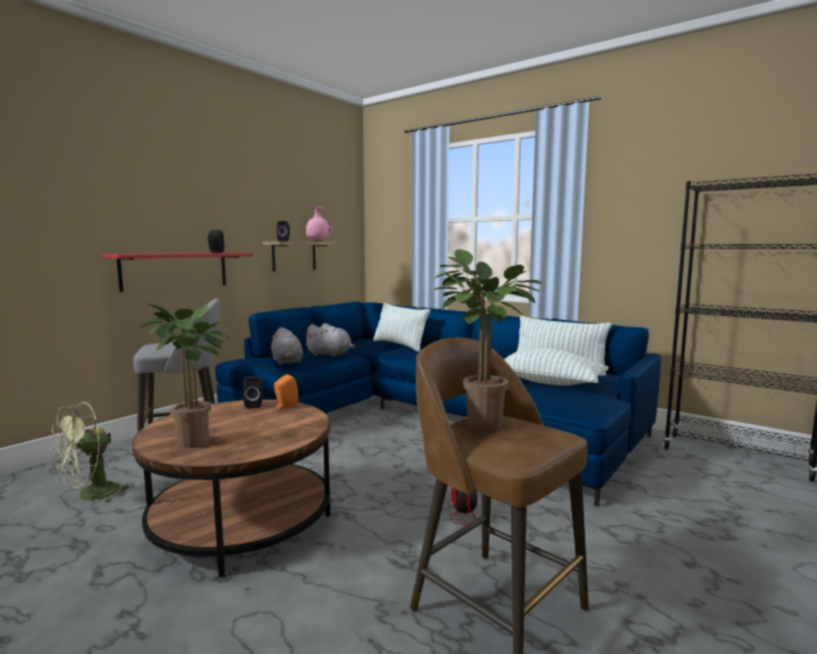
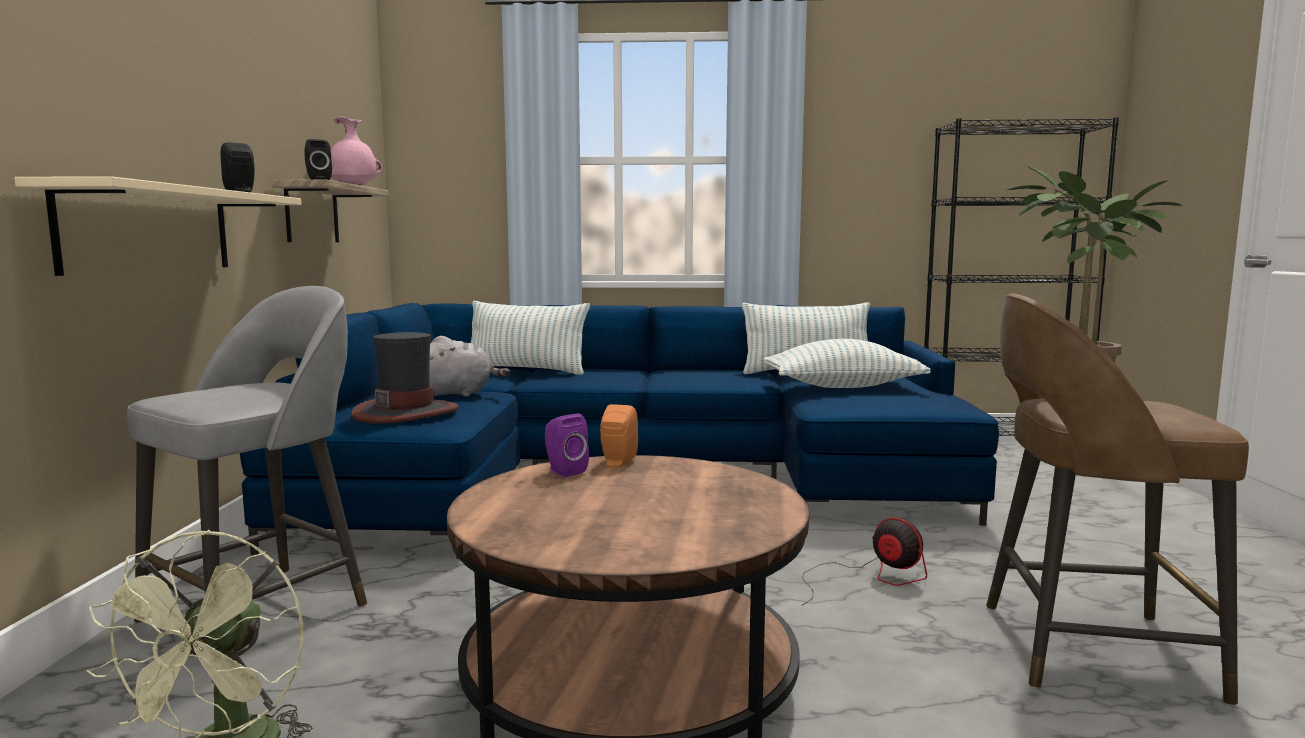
camera: 35 degrees left, 0 degrees up
(175, 270) = (149, 230): red shelf -> beige shelf
(195, 444) = (644, 536): potted plant -> none
(255, 405) = (564, 471): black speaker -> purple speaker
(287, 362) = (406, 412): grey plush toy -> hat

